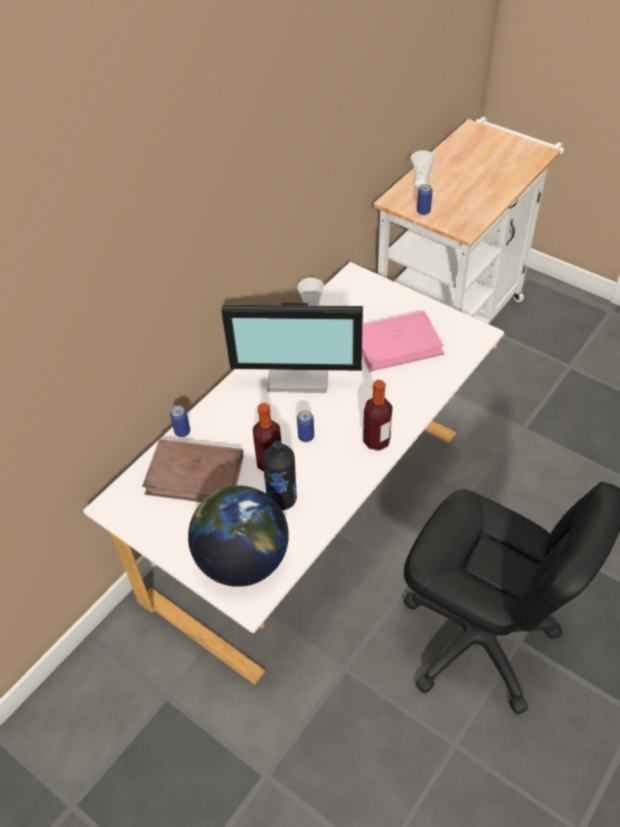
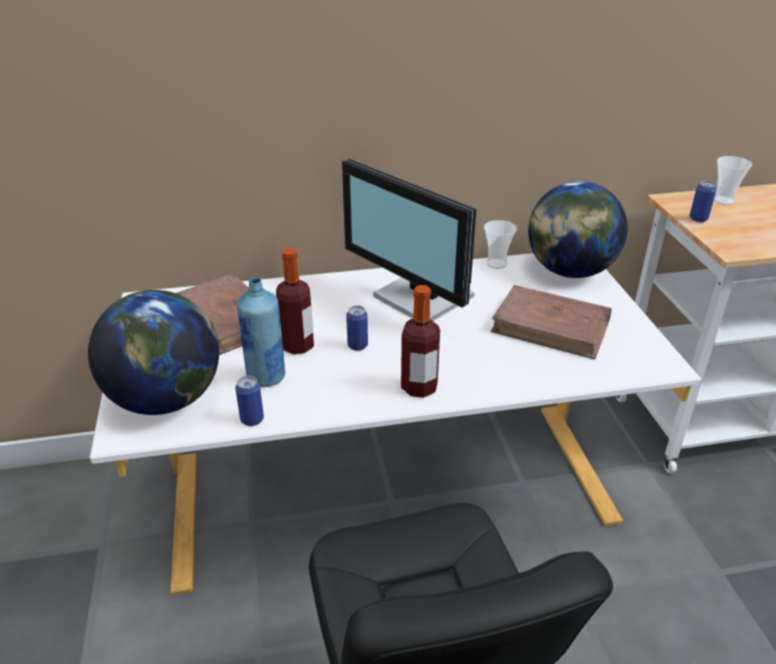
camera: 40 degrees right, 15 degrees down
(182, 432) = (264, 286): can -> can (252, 419)
(282, 499) = (266, 377): black bottle -> blue bottle
(361, 290) = (569, 271): none -> globe
(397, 344) = (551, 326): pink book -> brown book

